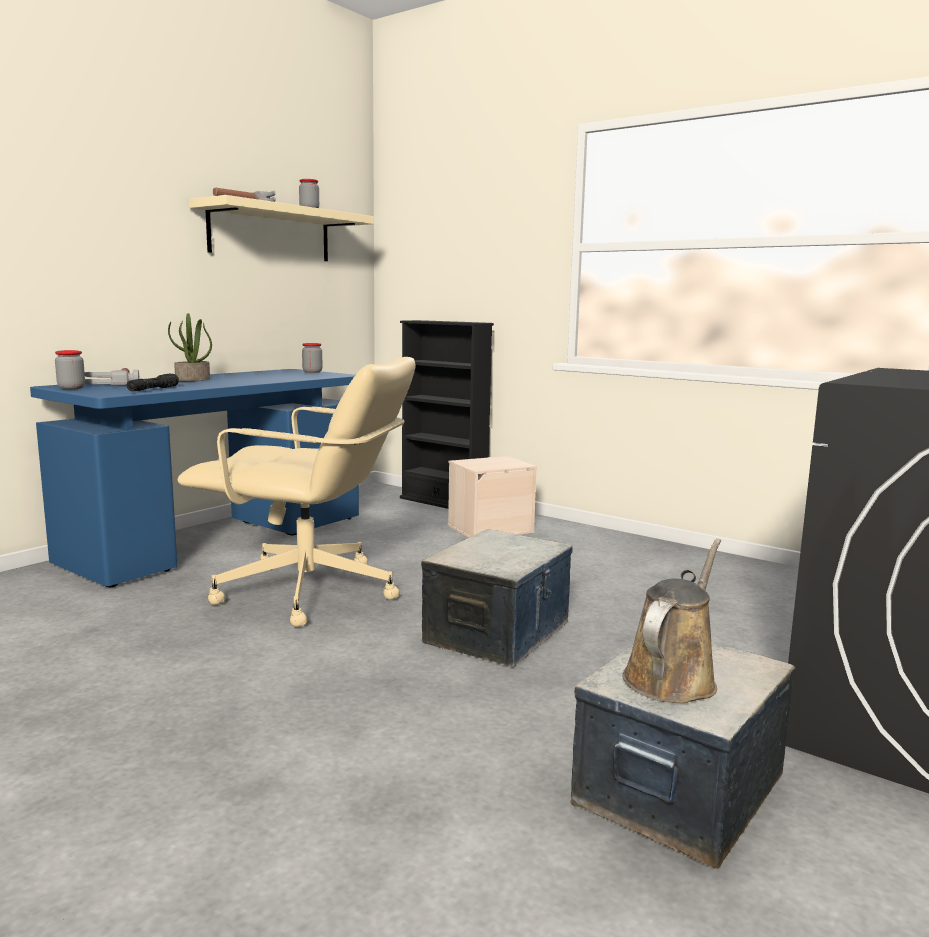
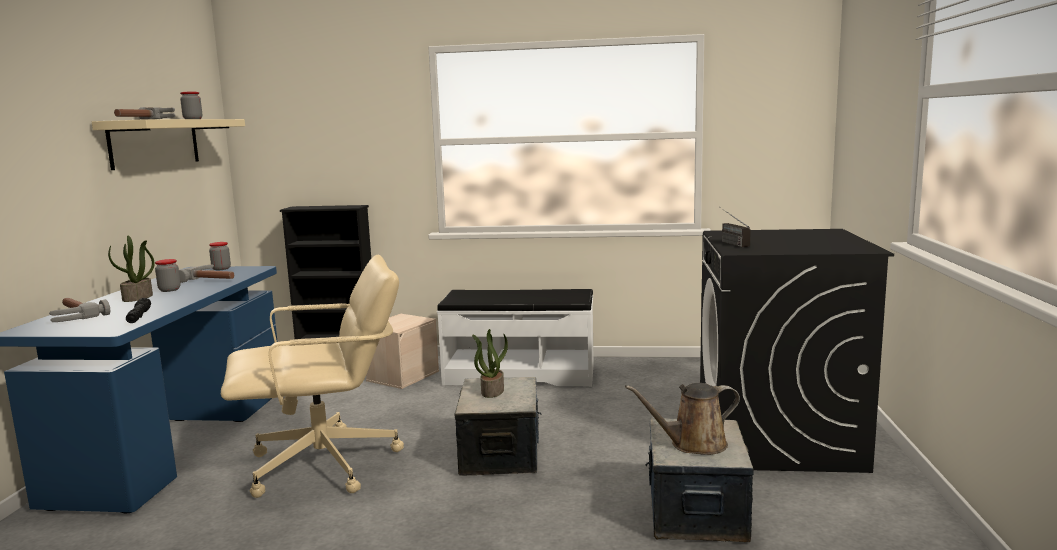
camera: 30 degrees left, 0 degrees up
(71, 388) = (47, 330): jar -> jar (169, 290)
(285, 377) = (214, 279): none -> hammer
(496, 547) = (492, 391): none -> potted plant
(625, 555) = (520, 374): none -> white bench
(672, 677) = (693, 444): brown watering can -> brown watering can turned 105 degrees counterclockwise
(876, 376) = (729, 242): none -> radio

